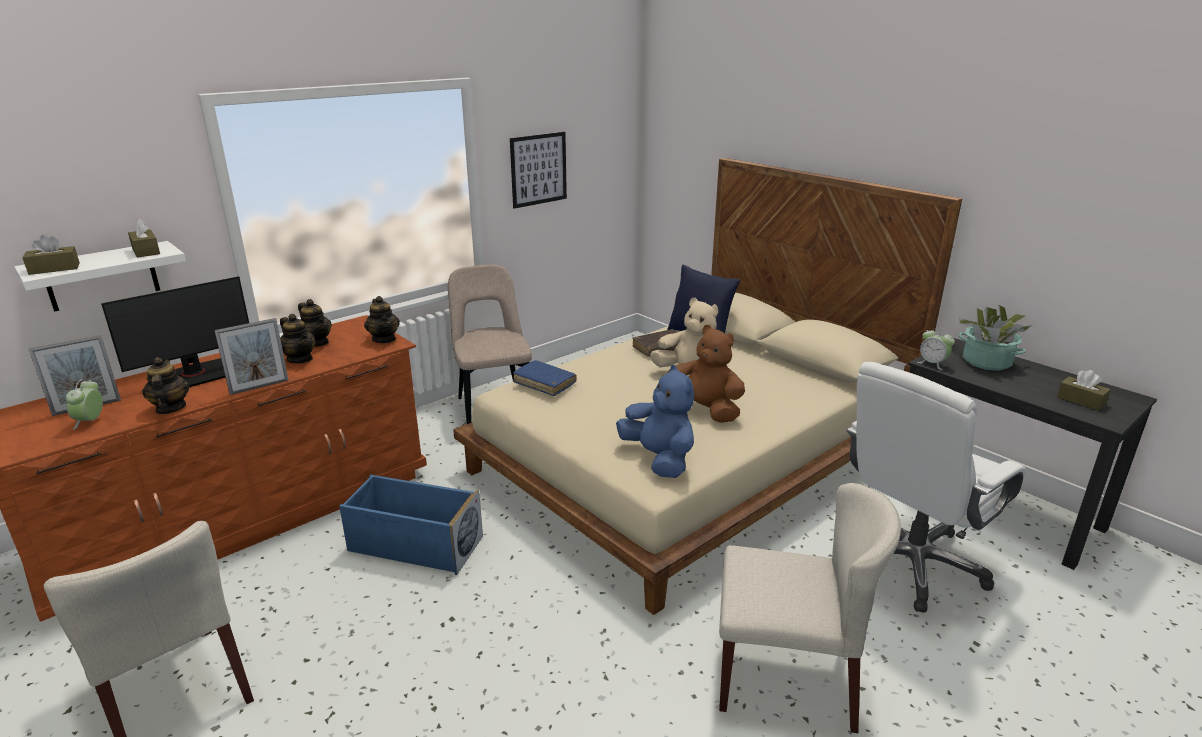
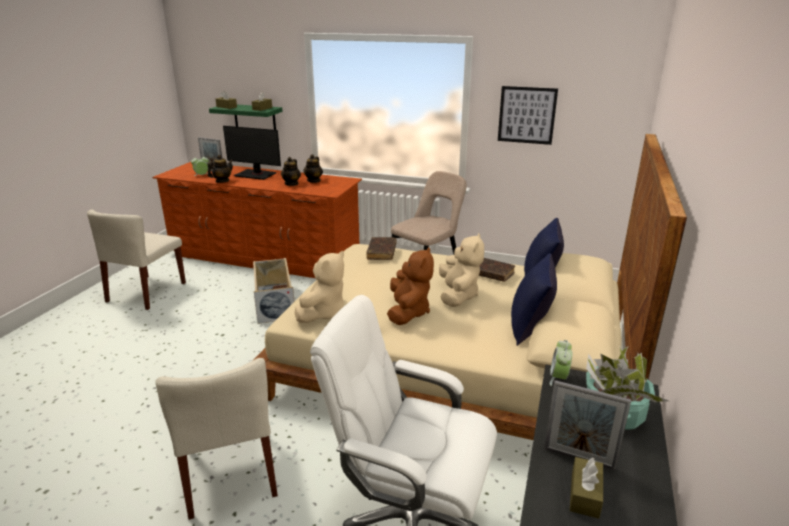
camera: 60 degrees right, 0 degrees up
(102, 276) = (254, 117): white shelf -> green shelf
(259, 387) = (255, 186): picture frame -> picture frame (579, 458)
(384, 339) = (334, 190): teapot -> none
(414, 544) = (274, 303): blue storage box -> beige storage box
(544, 383) = (381, 252): blue book -> brown book
(659, 459) = (323, 313): blue plush toy -> beige plush toy
(781, 366) = (530, 328): none -> blue pillow

